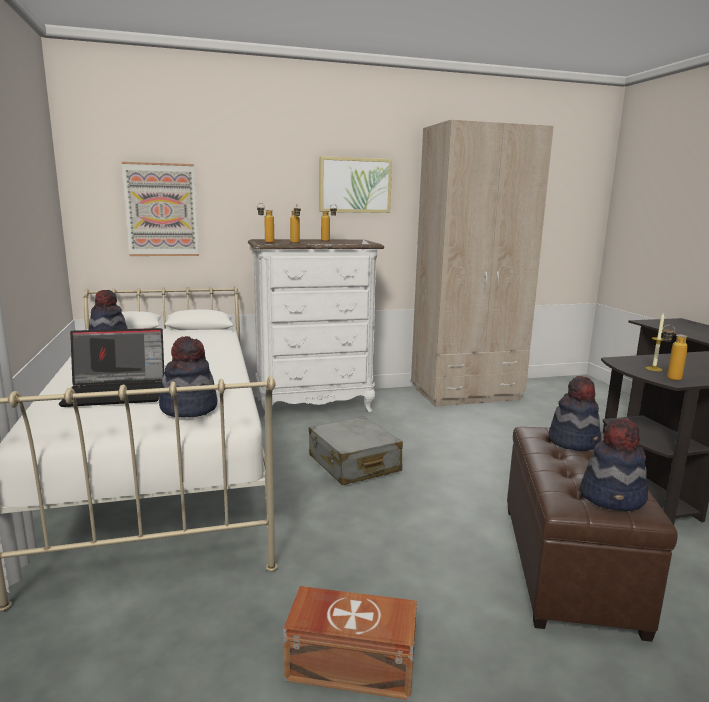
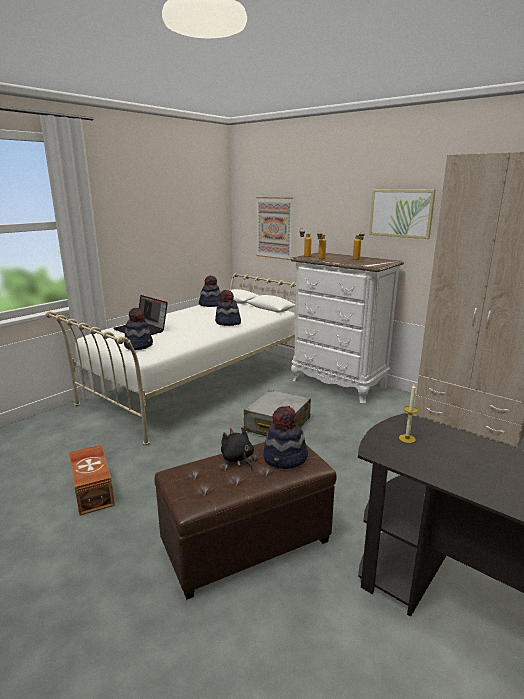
camera: 55 degrees right, 5 degrees up
(558, 462) = (238, 459): none -> black plush toy
(613, 497) = (199, 488): hat -> hat (228, 323)
(667, 378) = (384, 447): bottle -> none

